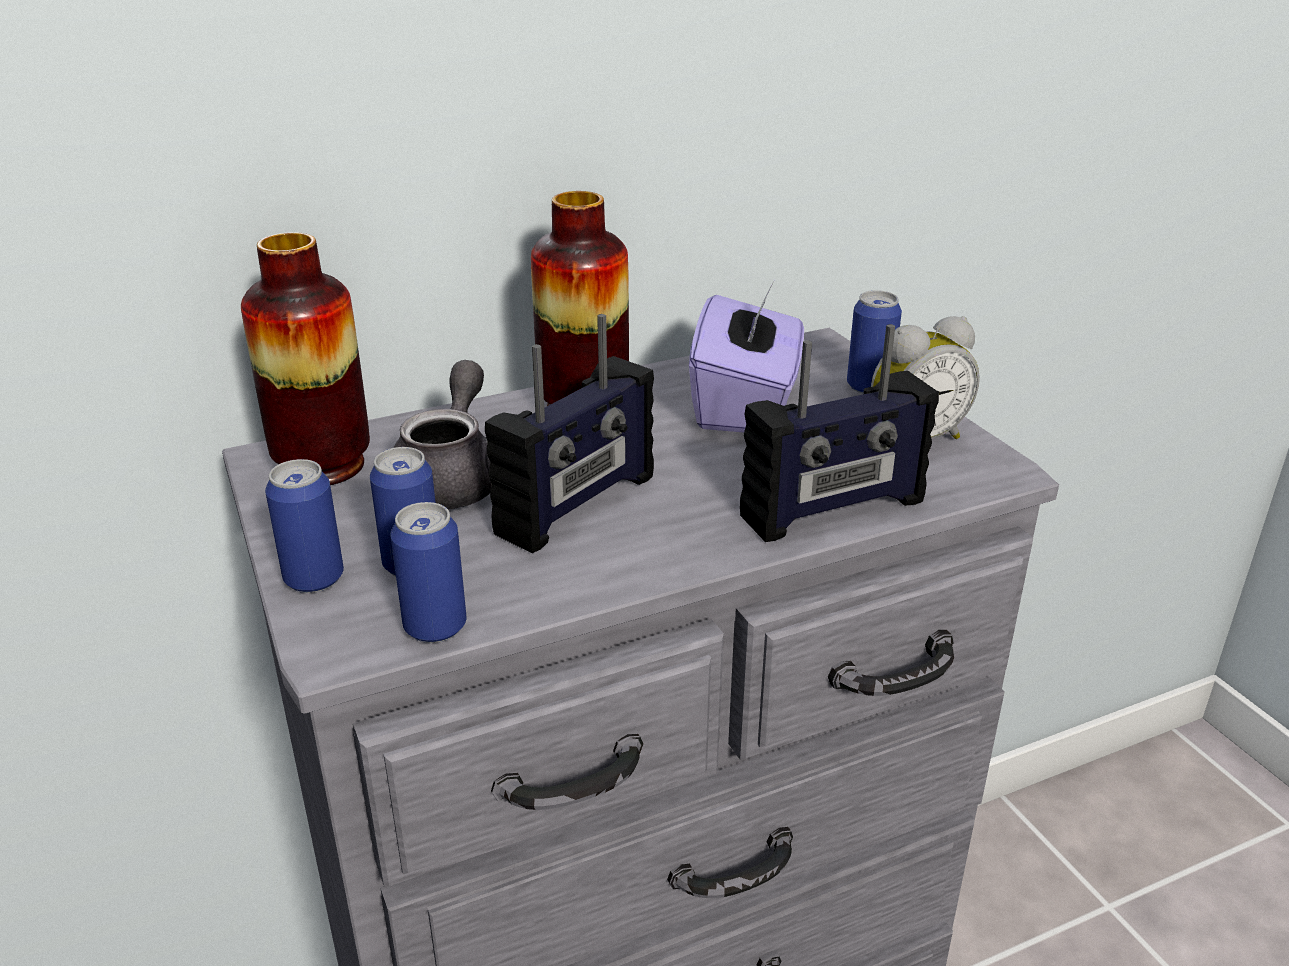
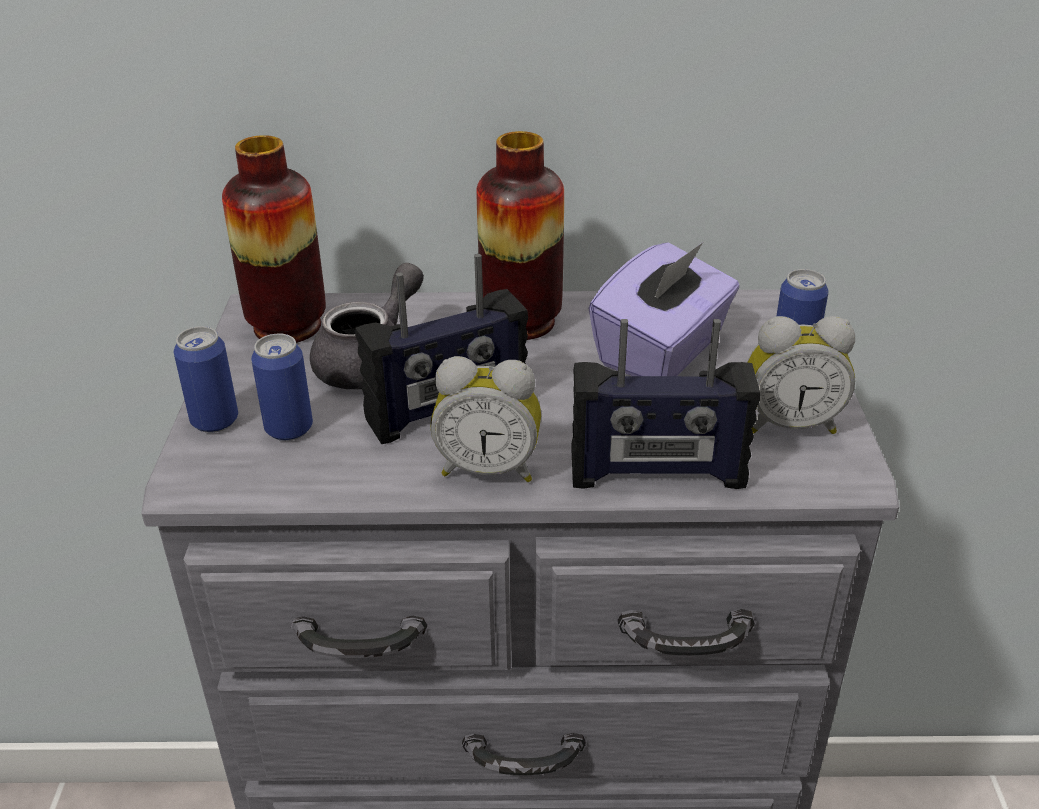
camera: 25 degrees right, 5 degrees up
(435, 627) = (267, 486): can -> none
(665, 546) = (488, 468): none -> alarm clock

